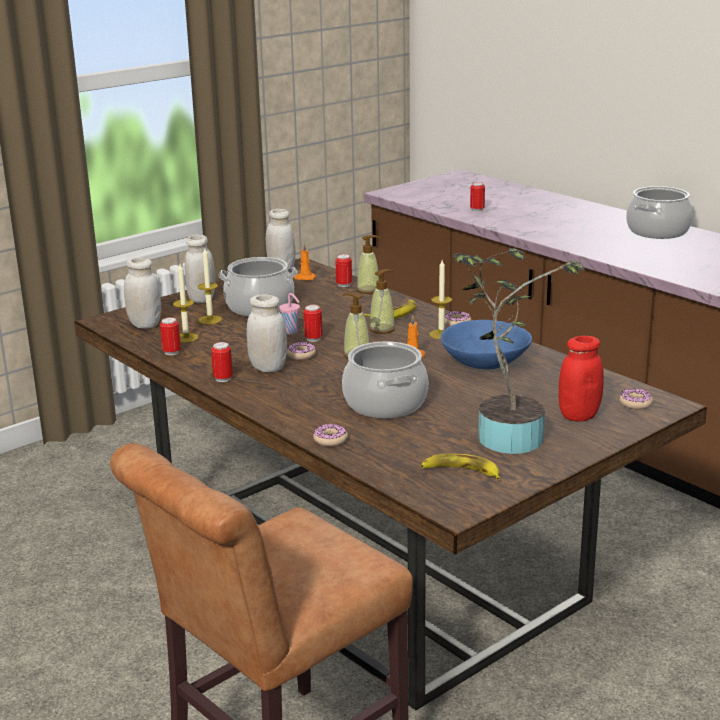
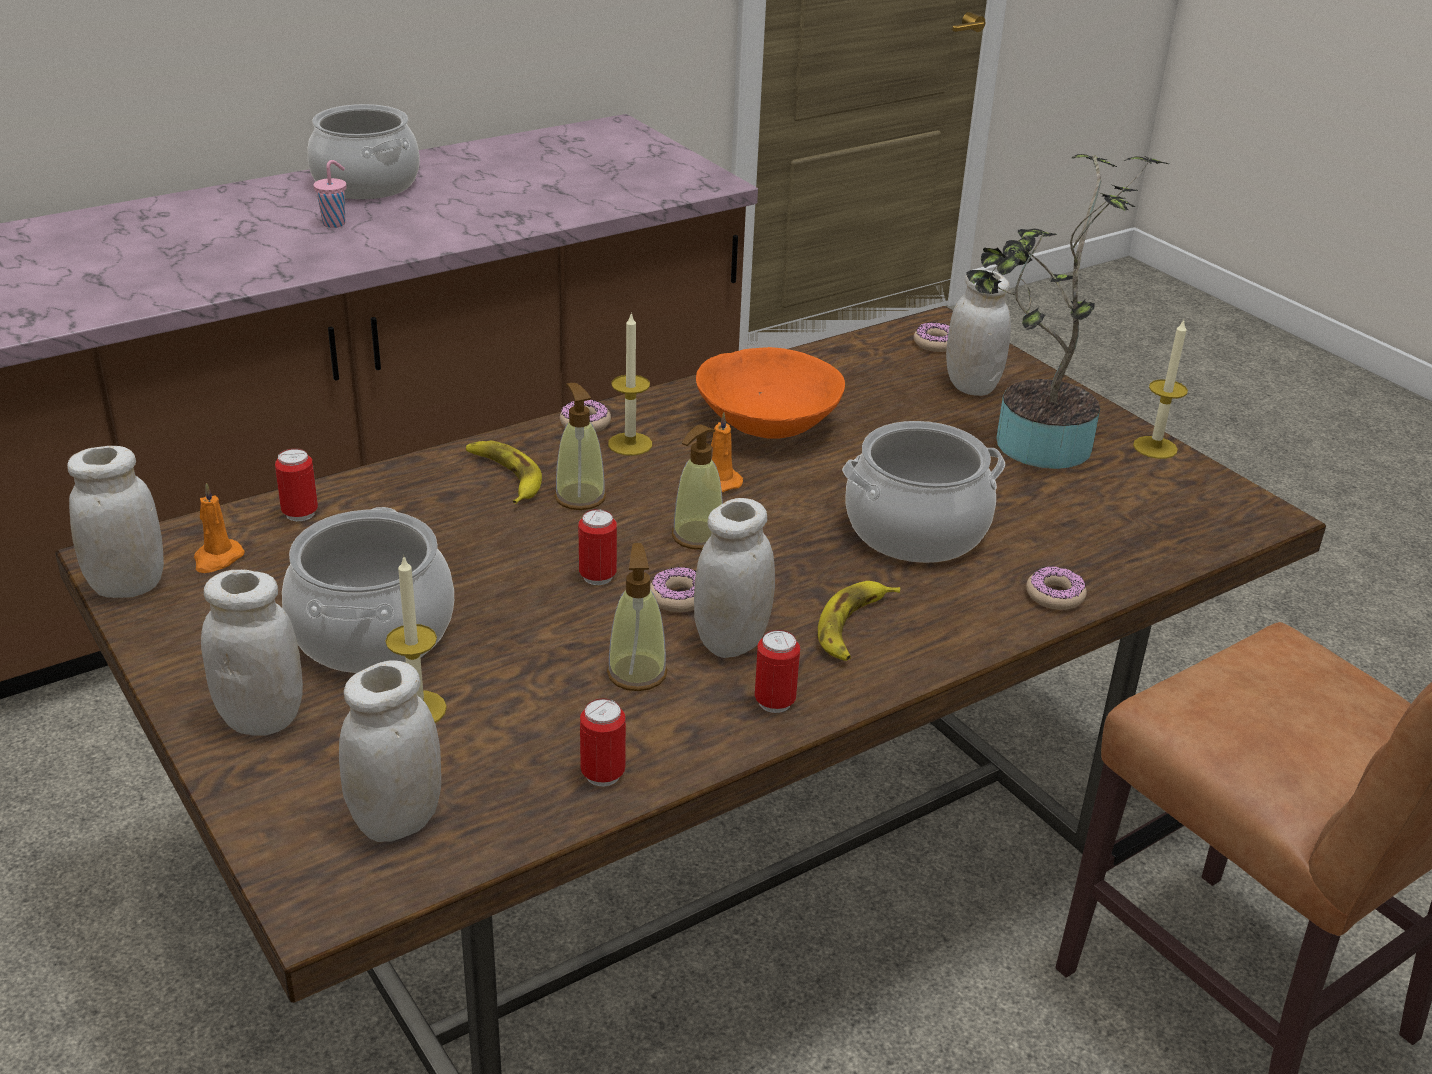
camera: 85 degrees left, 10 degrees up
(186, 338) = (519, 750): candle -> candle (1155, 447)
(291, 332) = (548, 600): pink cup -> pink cup (335, 223)
(368, 290) = (354, 489): soap dispenser -> soap dispenser (637, 673)
(461, 472) = (1152, 495): banana -> banana (854, 627)
(477, 210) = (89, 292): can -> none
(485, 362) = (767, 423): blue bowl -> orange bowl
(578, 416) = (971, 386): red jar -> white jar

